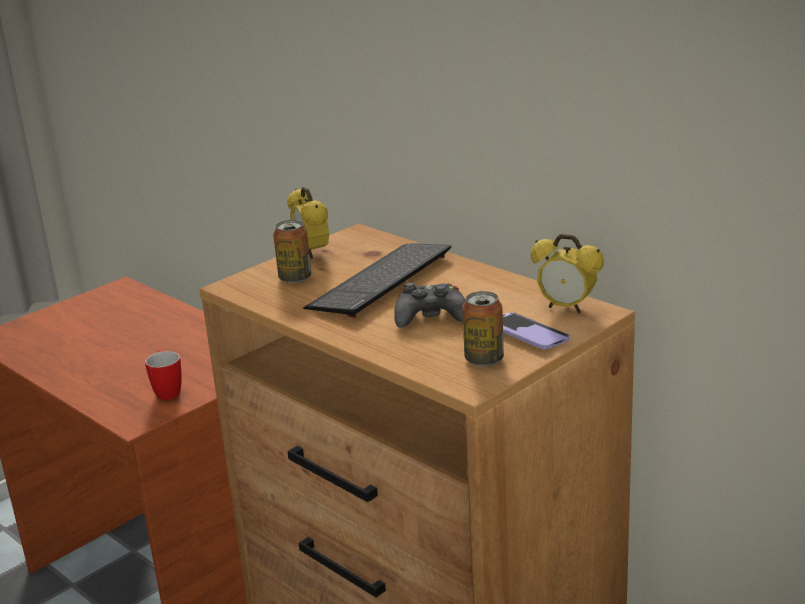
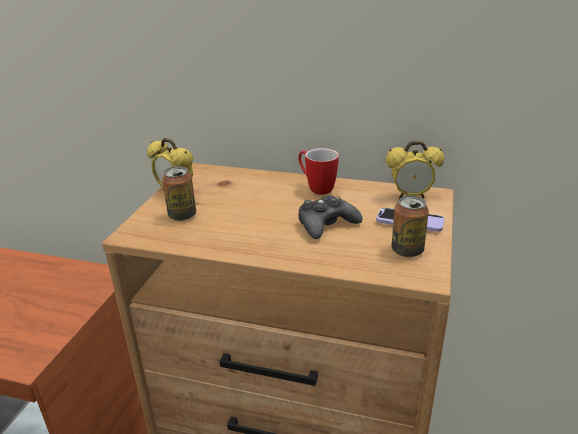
camera: 30 degrees left, 5 degrees up
(167, 391) = (39, 327): mug -> mug (316, 188)
(381, 281) = (255, 204): keyboard -> none

